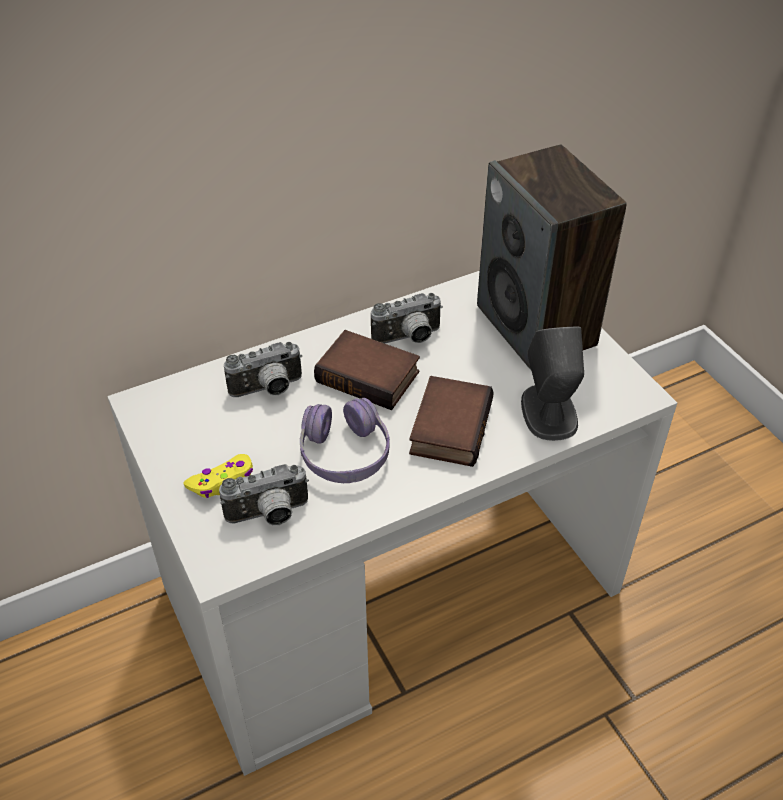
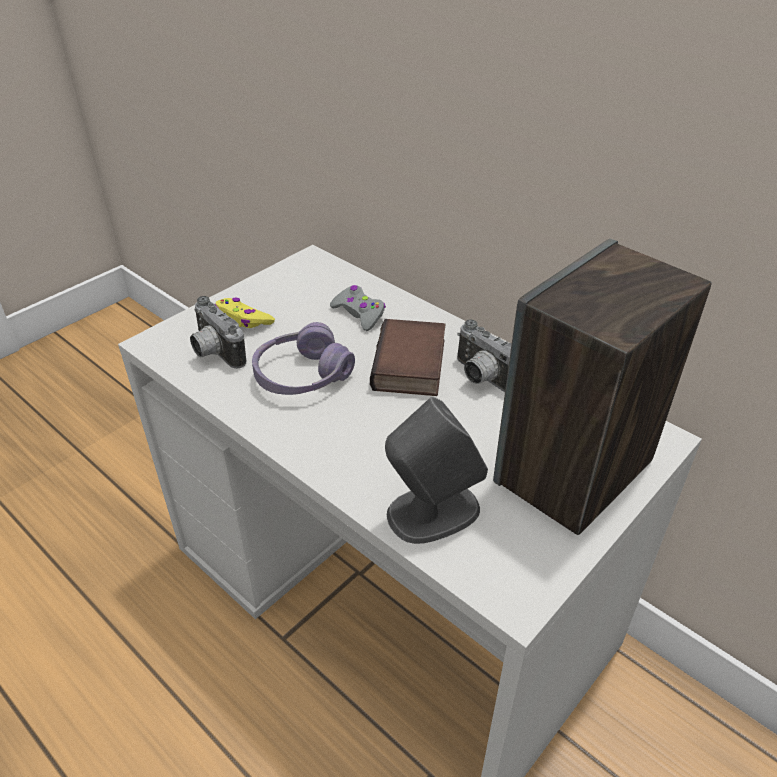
camera: 70 degrees right, 5 degrees down
(268, 390) = (359, 313): camera -> grey game controller
(448, 426) = (370, 434): book -> none

